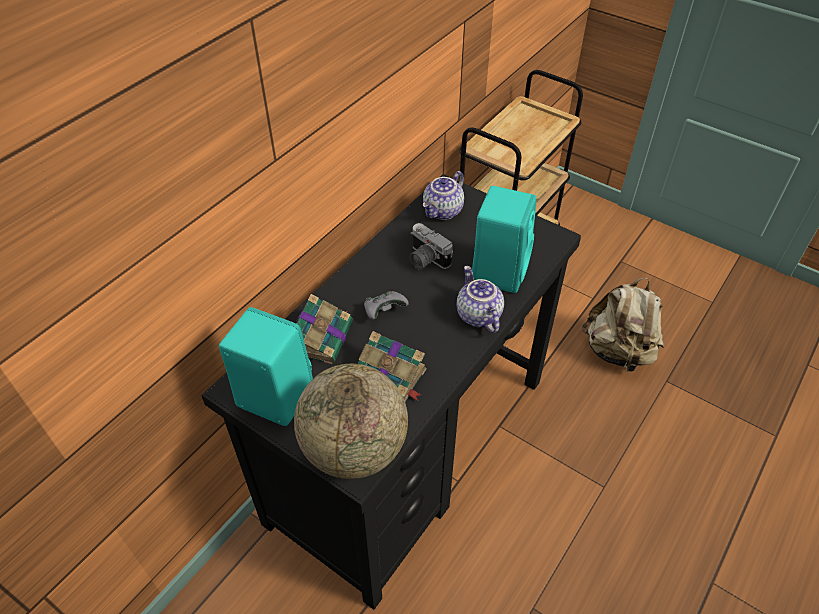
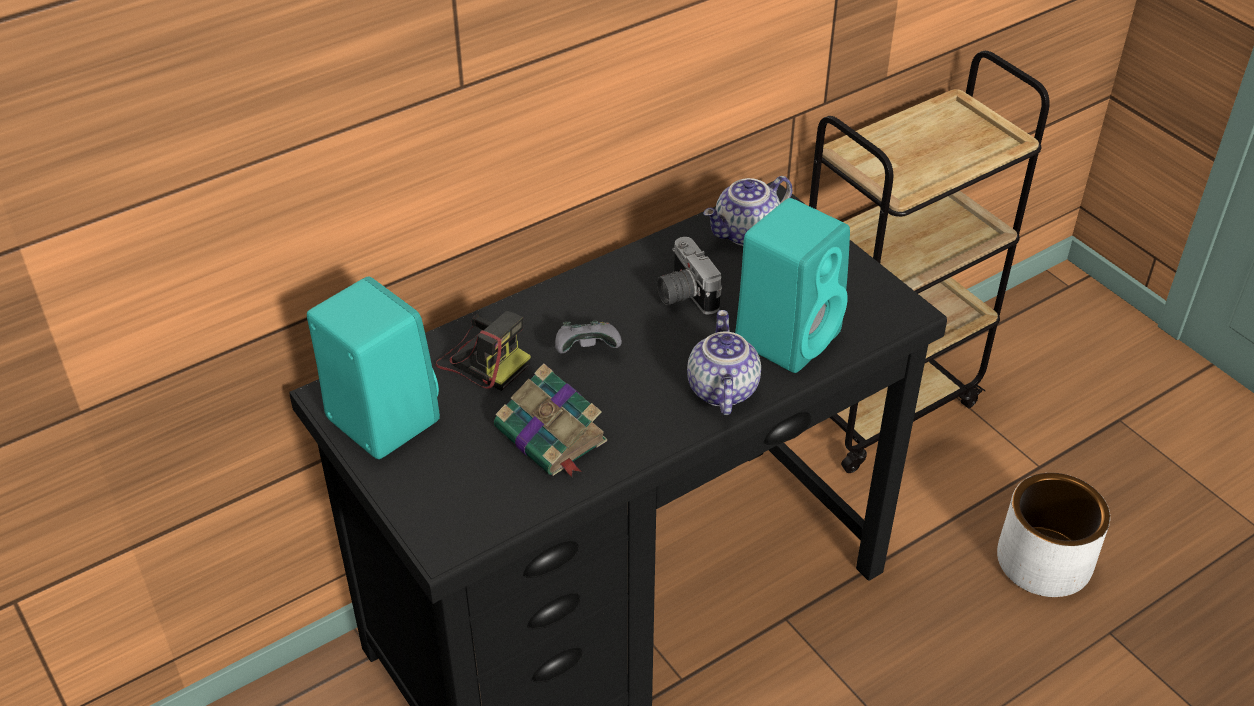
camera: 20 degrees right, 5 degrees down
(322, 337) = (483, 360): book -> camera
(354, 449) = (455, 514): globe -> none
(618, 351) = (1044, 562): beige backpack -> white planter

